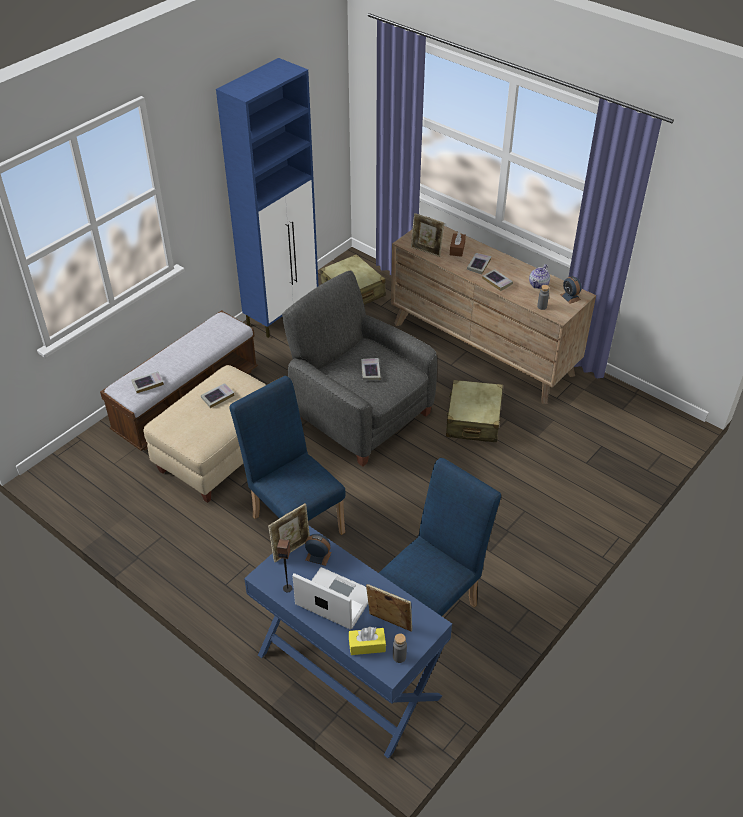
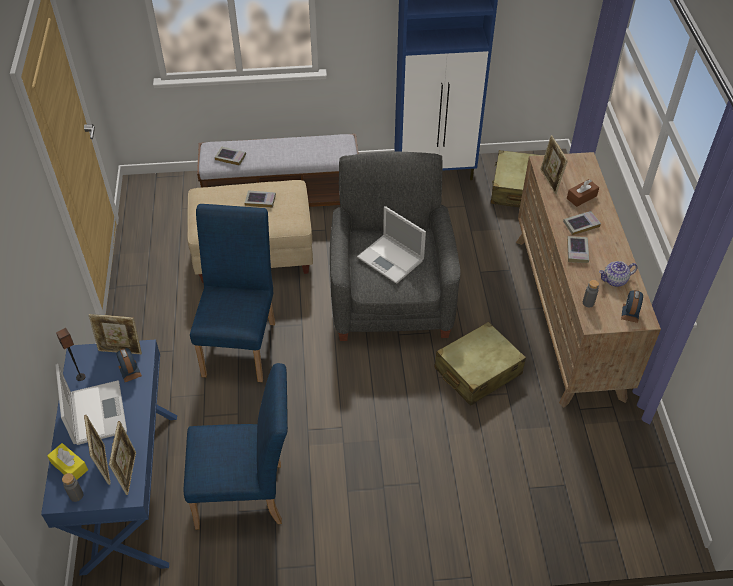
camera: 45 degrees right, 5 degrees up
(370, 371) = (391, 259): book -> laptop
(413, 613) = (129, 472): none -> picture frame

